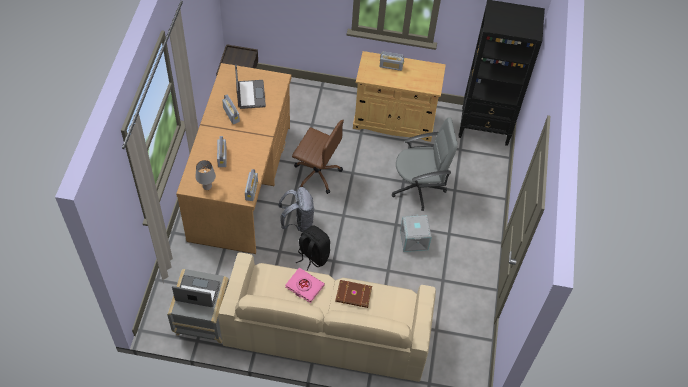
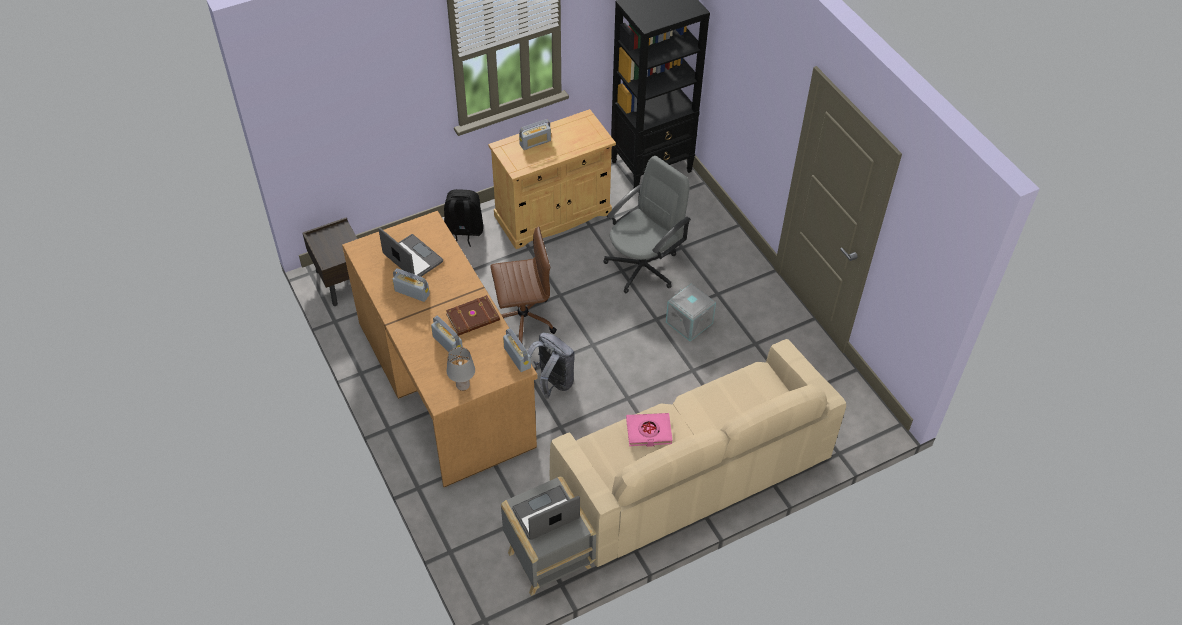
camera: 35 degrees left, 5 degrees down
(312, 256) = (601, 408): black backpack -> black backpack (464, 231)
(353, 295) = (708, 406): brown book -> brown book (473, 318)

